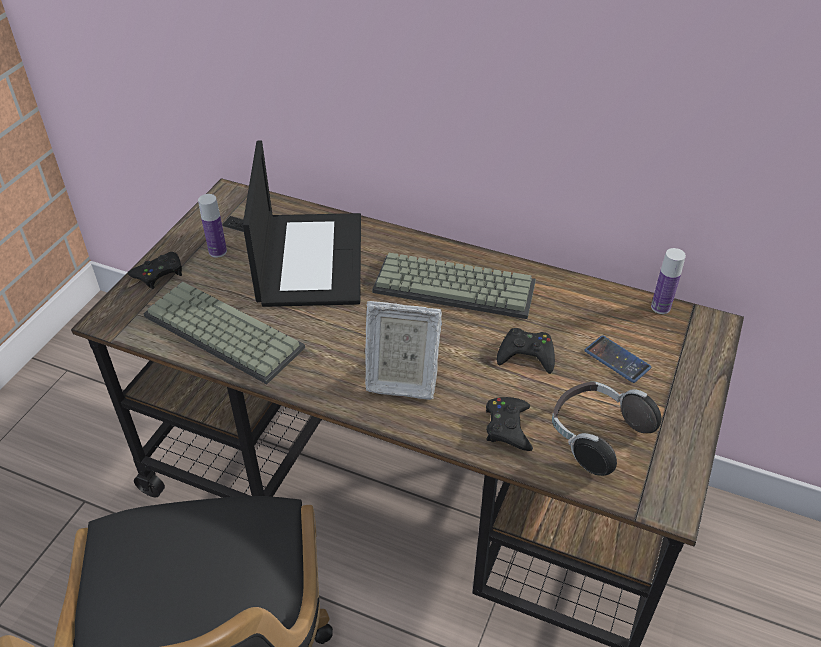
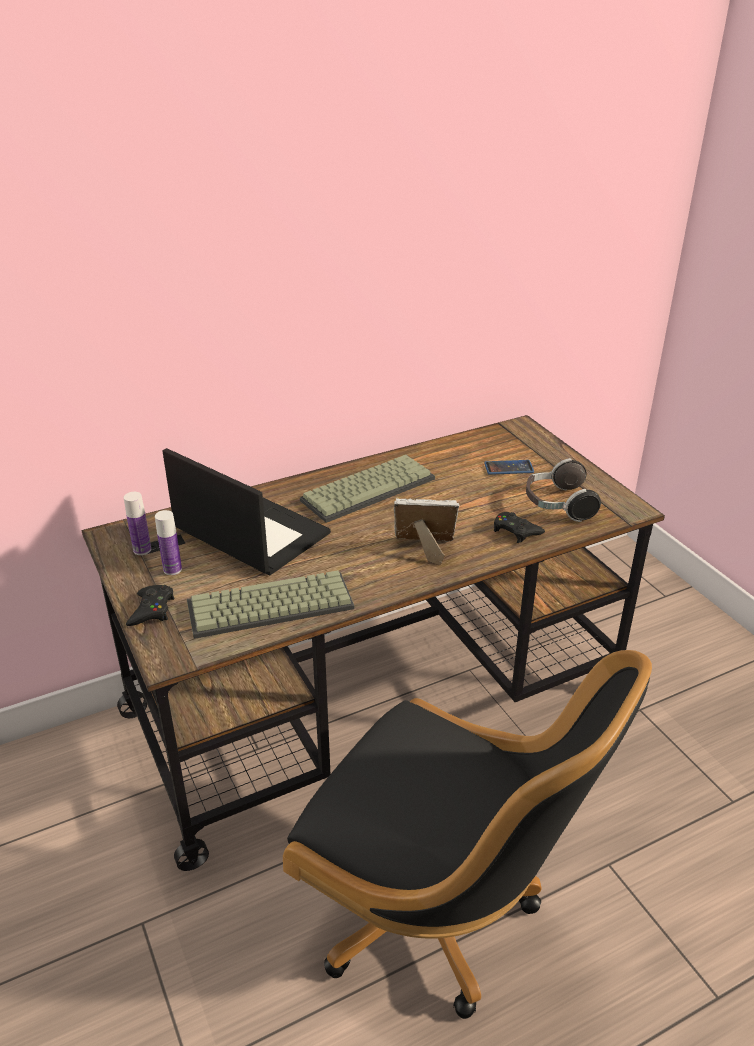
camera: 50 degrees left, 10 degrees down
(401, 379) = (425, 550): picture frame -> picture frame turned 135 degrees counterclockwise
(526, 355) = (465, 495): black game controller -> none
(660, 307) = (486, 433): bottle -> bottle (142, 550)

